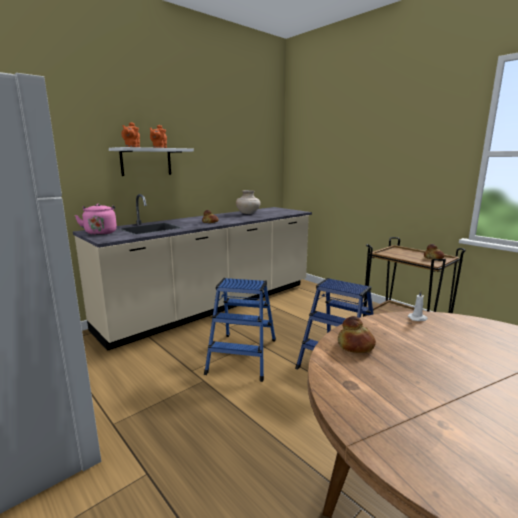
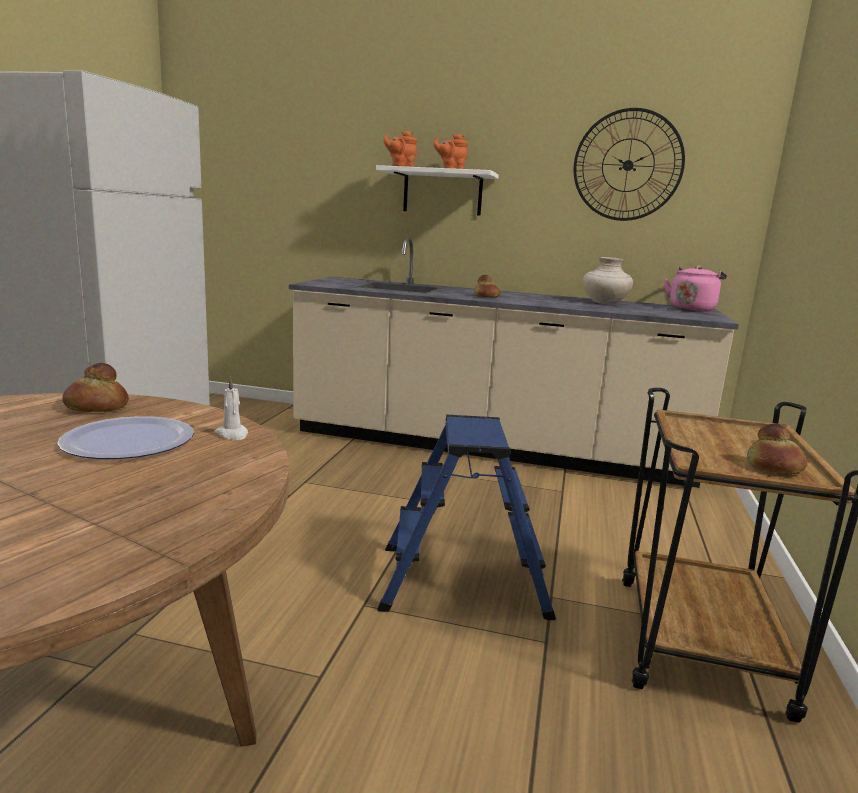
camera: 55 degrees right, 0 degrees up
(101, 232) = (340, 280): pink kettle -> pink kettle (692, 309)
(235, 142) = (628, 165): none -> wall clock
(243, 355) = (377, 502): blue step ladder -> none
(428, 342) = (128, 441): none -> plate

